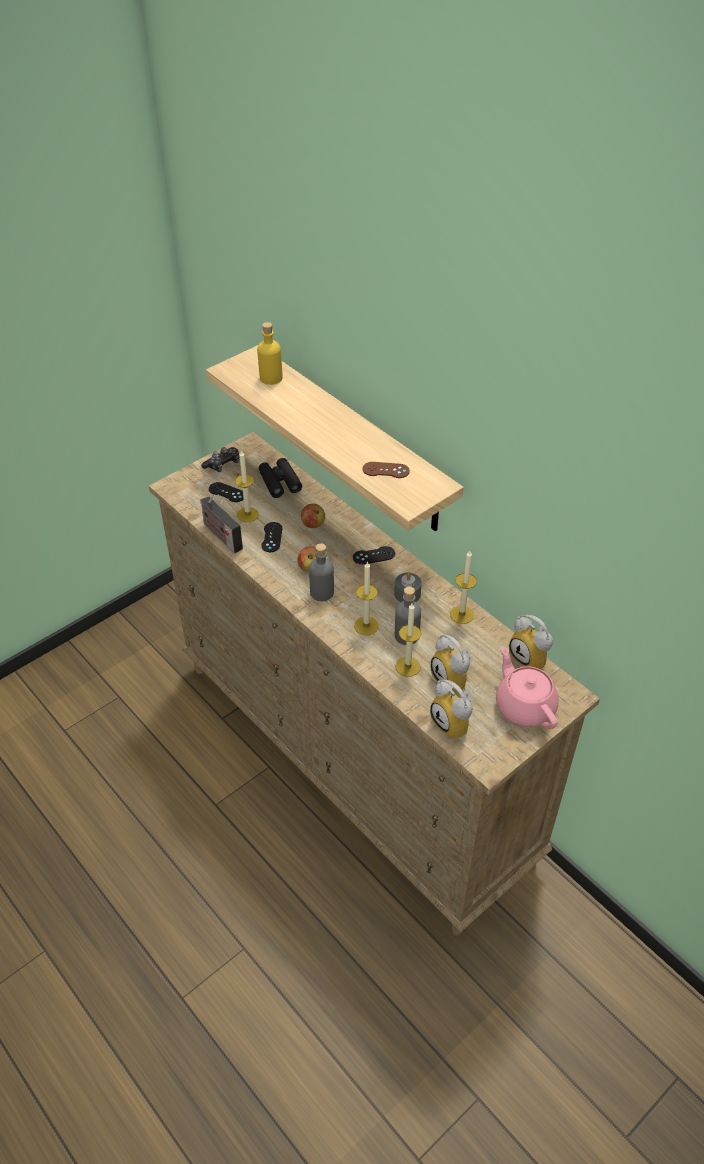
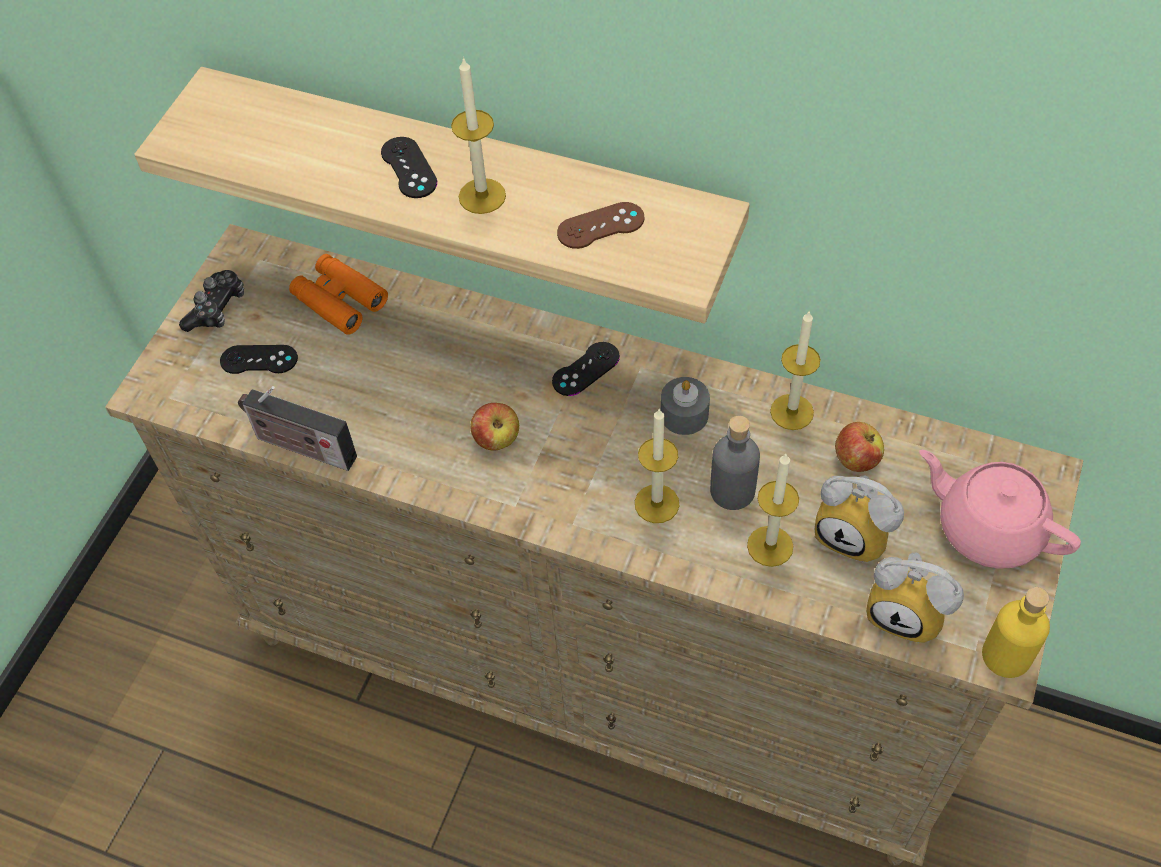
camera: 25 degrees left, 10 degrees up
(247, 514) = (323, 386): candle -> candle (482, 196)
(271, 378) = (271, 125): yellow bottle -> yellow bottle (1006, 655)
(272, 537) = (393, 411): black game controller -> black game controller (409, 168)
(279, 482) = (339, 300): black binoculars -> orange binoculars
(313, 524) = (448, 356): apple -> apple (856, 459)
(322, 592) = (545, 476): grey bottle -> none
(532, 658) = (945, 439): alarm clock -> none

